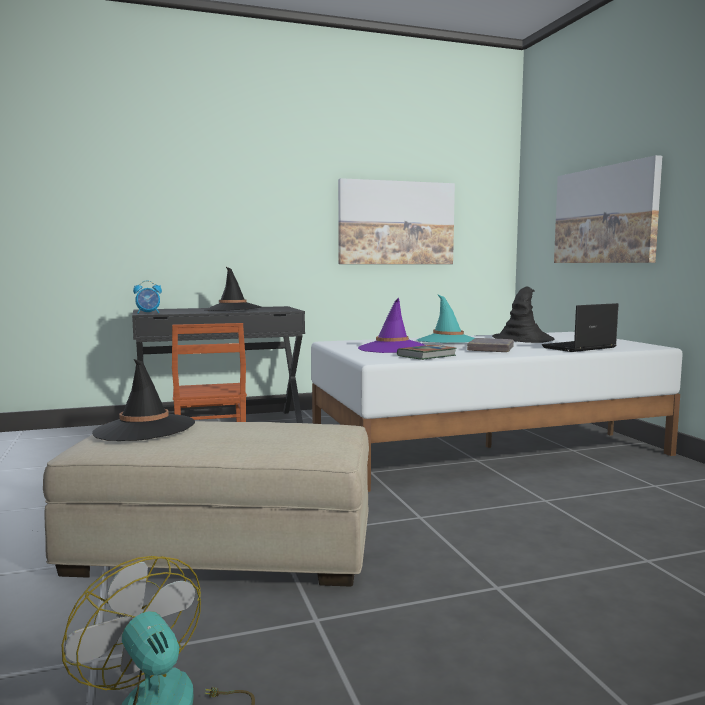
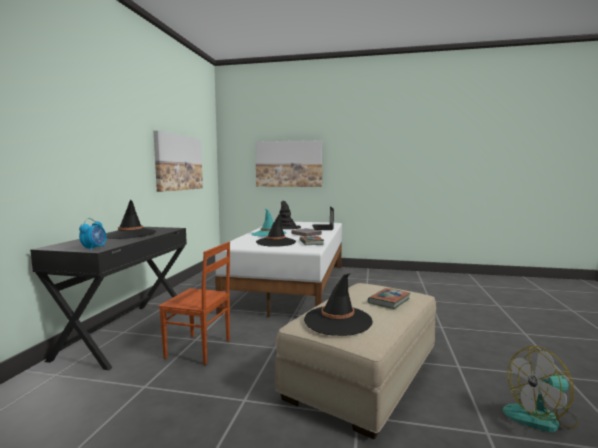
camera: 60 degrees left, 0 degrees up
(256, 440) = (389, 301): none -> book
(392, 348) = (276, 242): purple hat -> black hat

